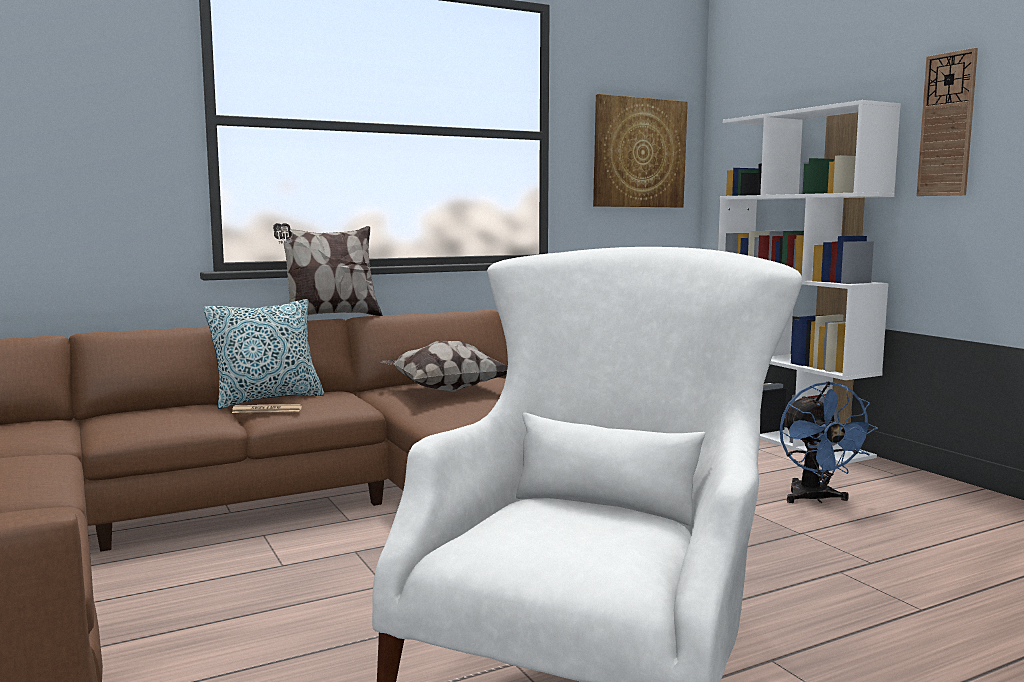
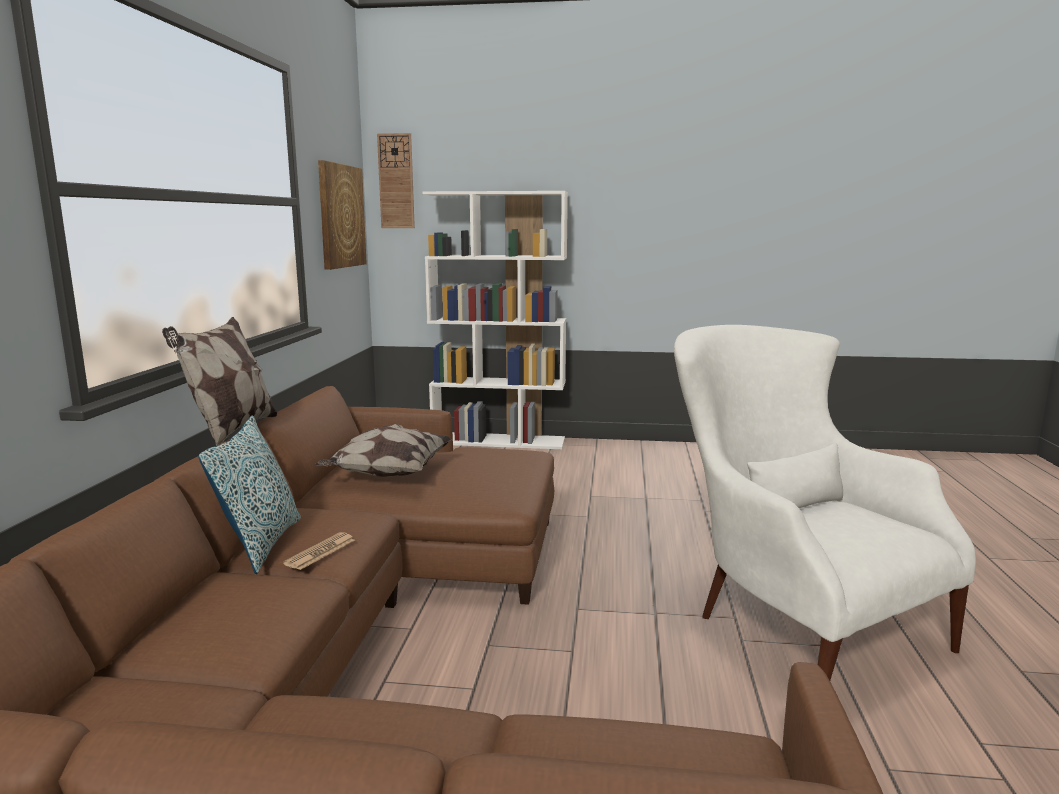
camera: 55 degrees left, 5 degrees up
(815, 499) = (603, 475): blue fan -> none
(947, 125) = (602, 210): wall clock -> wall clock (396, 181)

